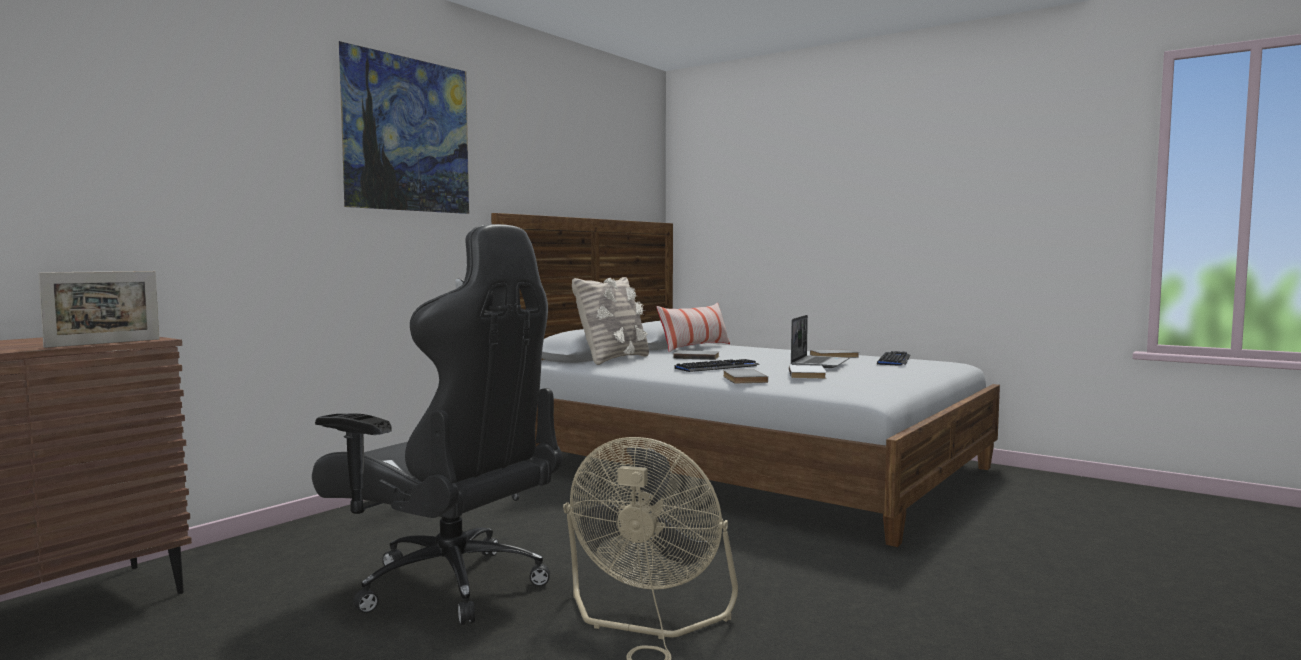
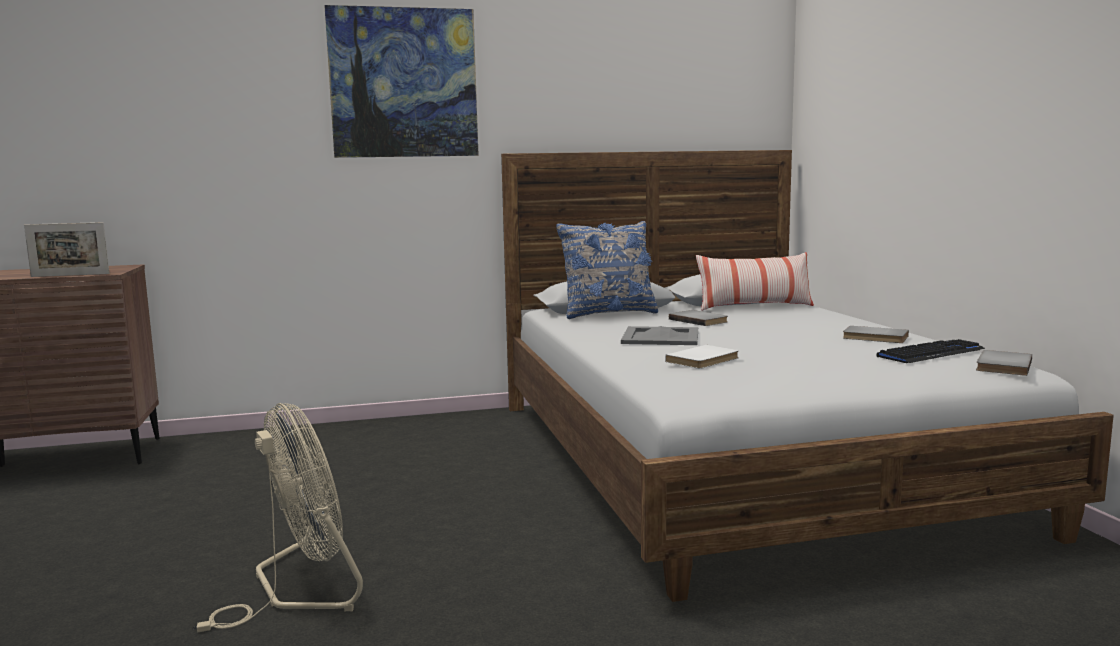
camera: 40 degrees right, 5 degrees up
(443, 583) = (259, 503): black office chair -> none
(613, 359) = (608, 314): beige pillow -> blue pillow
(717, 367) = (661, 337): keyboard -> grey tray
(742, 379) = (627, 355): grey book -> grey book (1001, 366)
(819, 363) = (800, 346): laptop -> none

